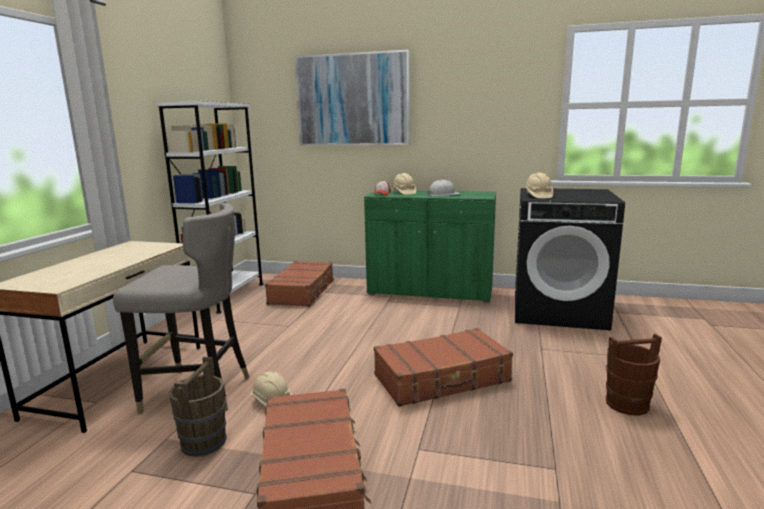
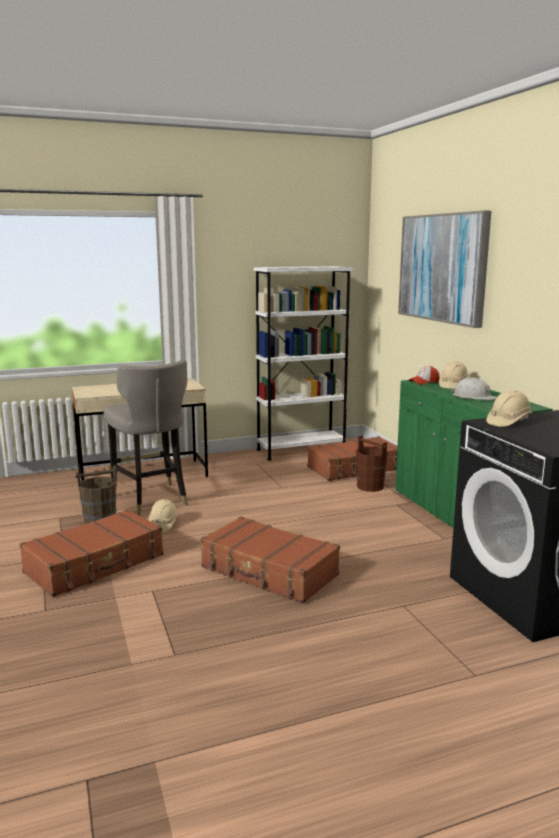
camera: 55 degrees right, 0 degrees up
(626, 404) = (333, 677): brown bucket -> brown bucket (370, 486)

